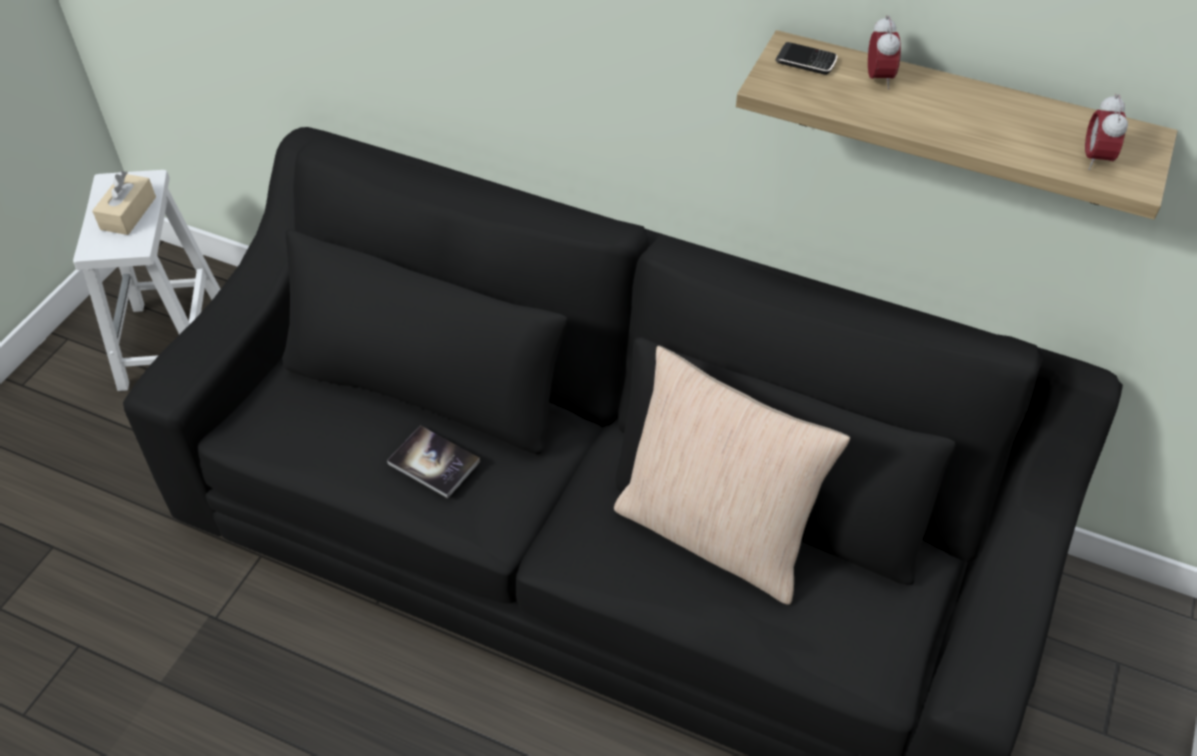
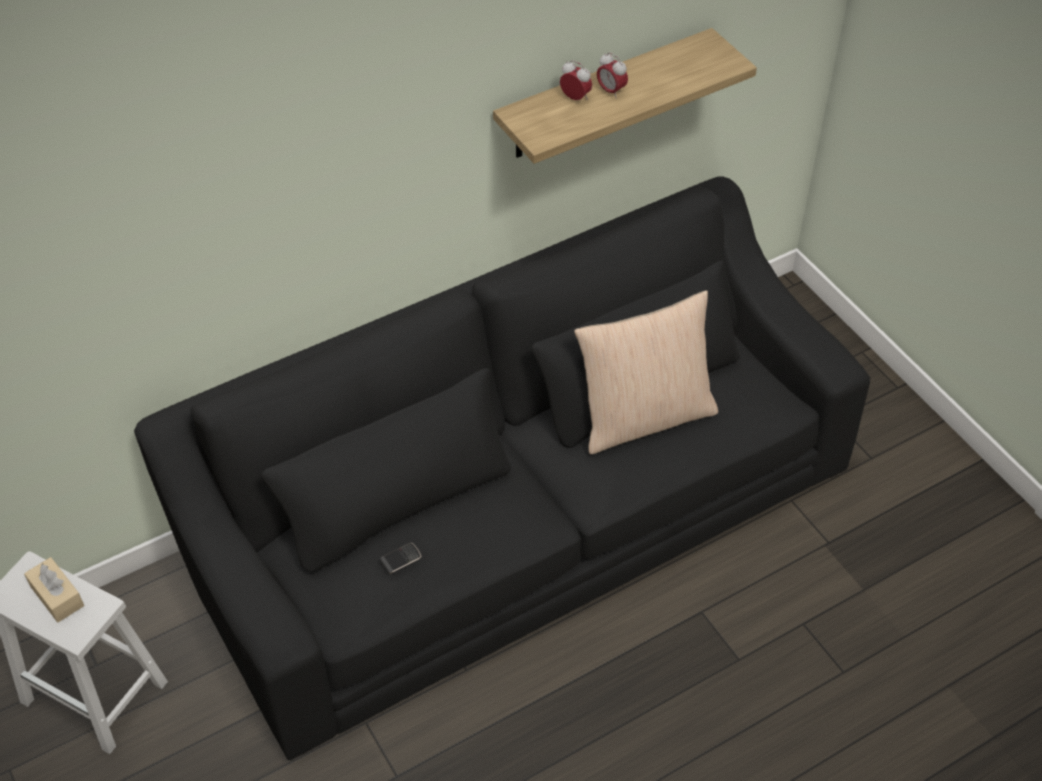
camera: 55 degrees left, 0 degrees up
(434, 463) = (477, 525): book -> none
(806, 62) = (534, 115): phone -> phone (401, 560)
(1095, 159) = (707, 65): alarm clock -> alarm clock (611, 91)

